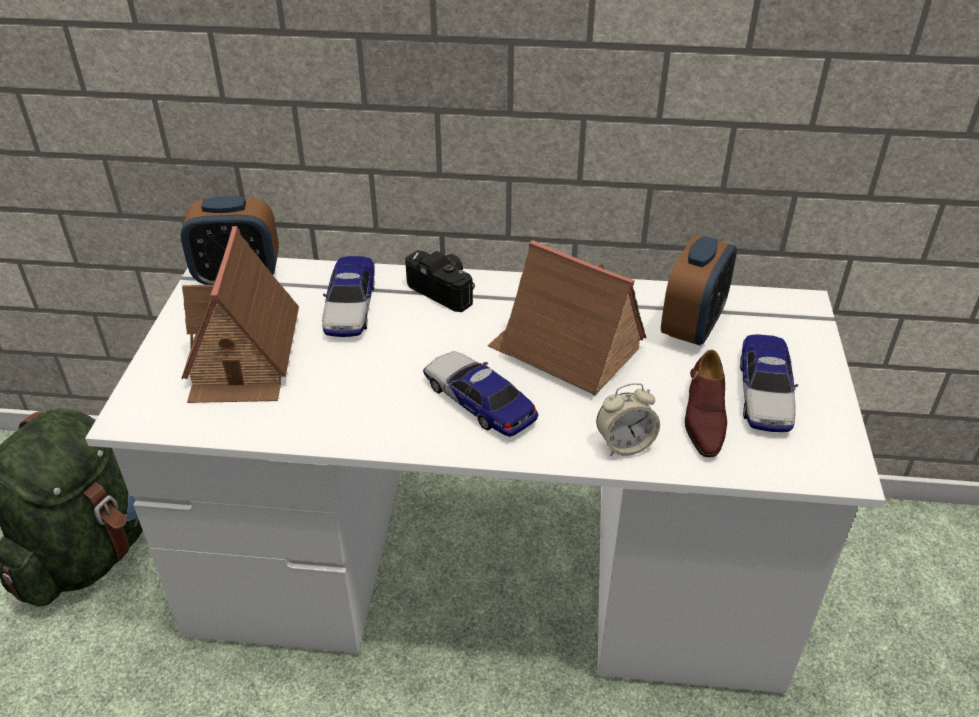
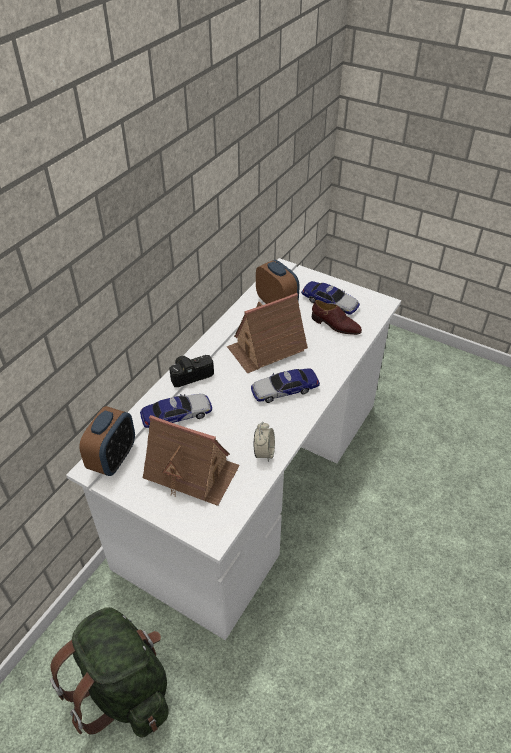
camera: 65 degrees left, 5 degrees up
(350, 305) = (177, 415): toy car -> toy car turned 45 degrees counterclockwise
(624, 444) = (338, 354): alarm clock -> alarm clock (264, 453)

